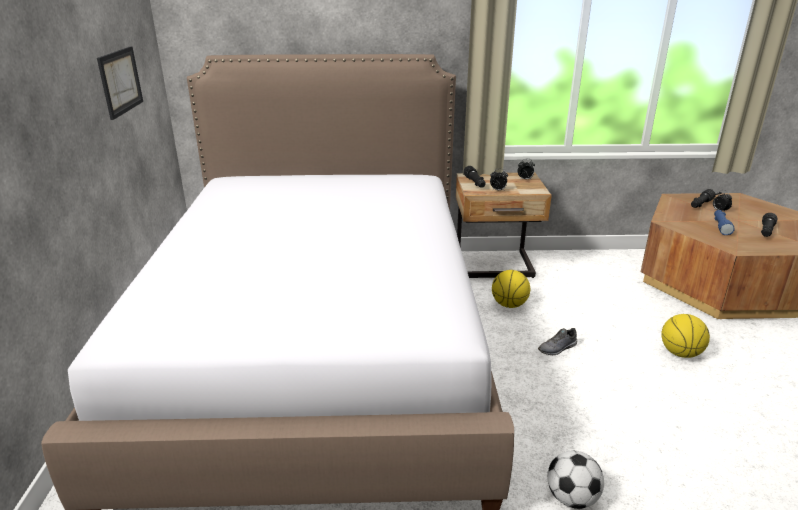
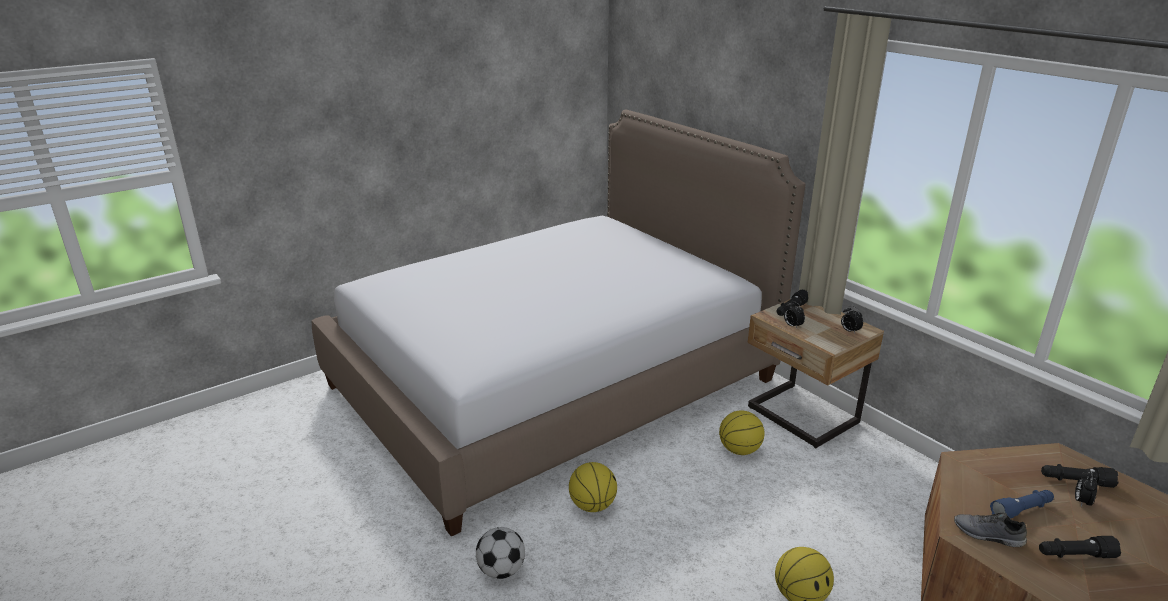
camera: 55 degrees right, 0 degrees up
(120, 81) = (527, 120): picture -> none
(518, 402) = (592, 505): none -> basketball
(558, 348) = (700, 504): grey shoe -> grey shoe (987, 535)

